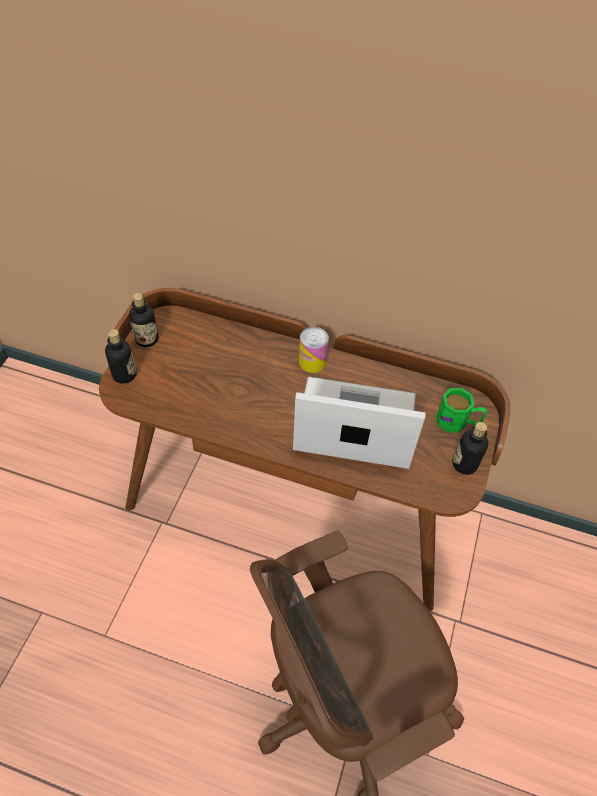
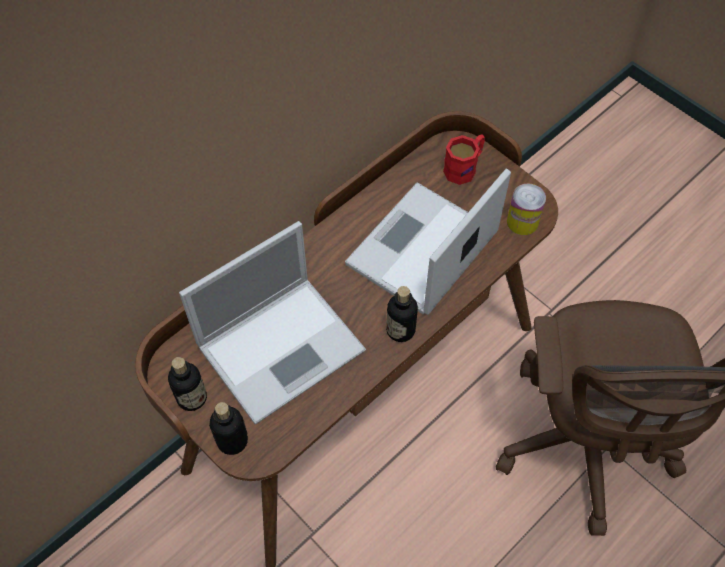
camera: 60 degrees left, 5 degrees up
(214, 372) = (283, 346): none -> laptop
(312, 361) = (324, 250): can -> can (522, 222)
(458, 422) = (464, 167): green mug -> red mug
(464, 464) = (511, 186): bottle -> bottle (400, 330)

